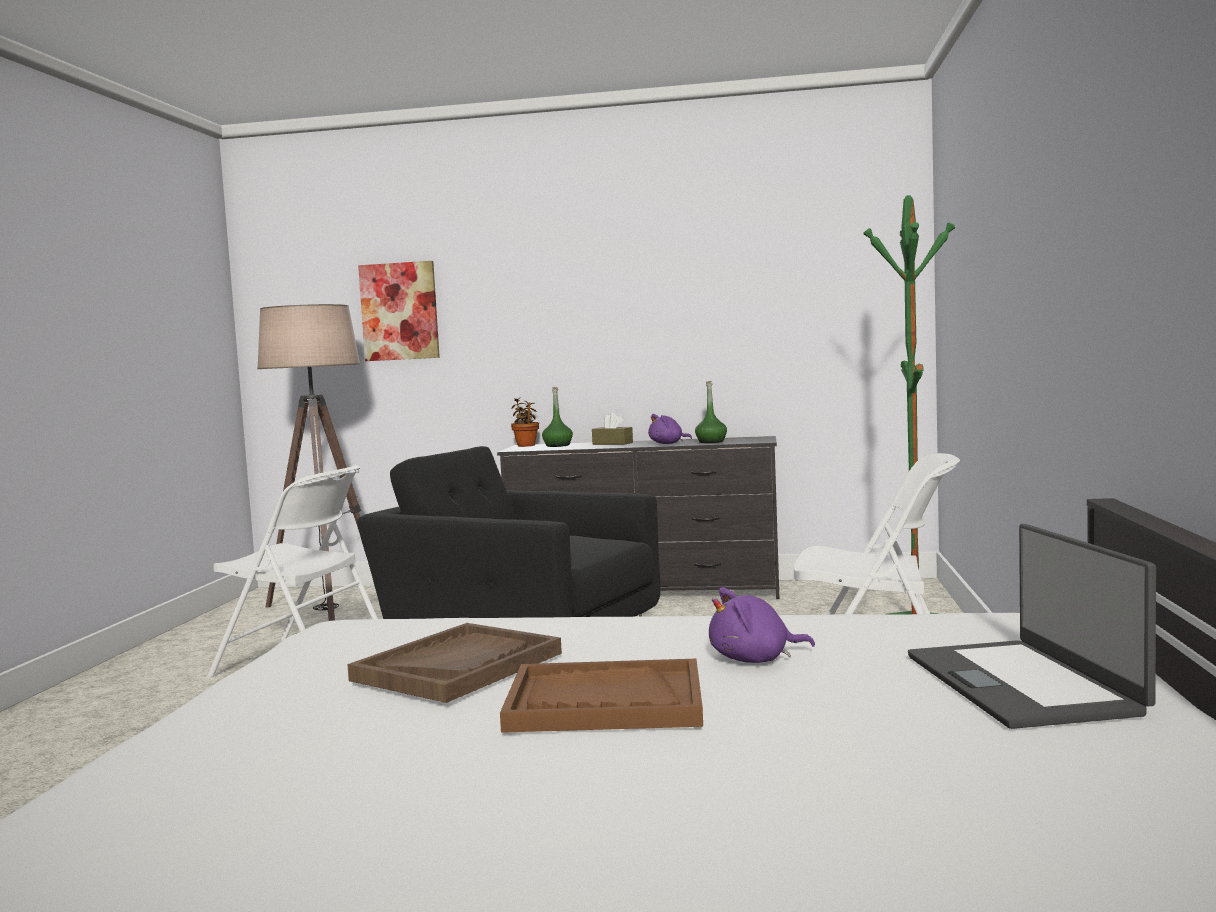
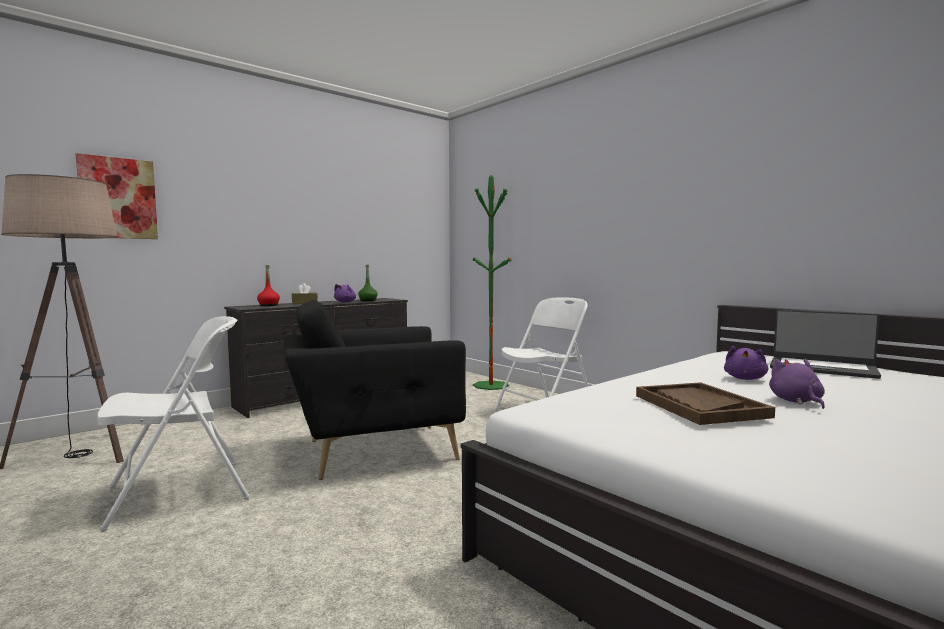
camera: 50 degrees left, 0 degrees up
(526, 445) = (239, 306): potted plant -> none
(558, 445) = (269, 305): green bottle -> red bottle
(604, 702) = (796, 401): brown tray -> purple plush toy

